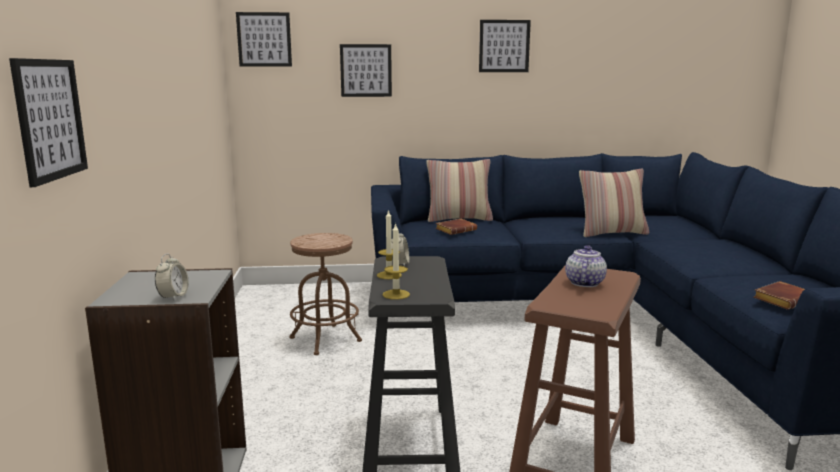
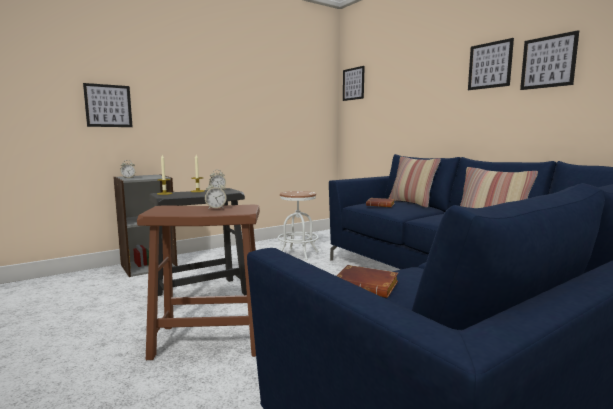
camera: 60 degrees right, 5 degrees down
(325, 339) = (298, 254): brown stool -> white stool
(366, 70) = (397, 97): picture -> picture (548, 62)
(584, 282) = (216, 208): teapot -> alarm clock

